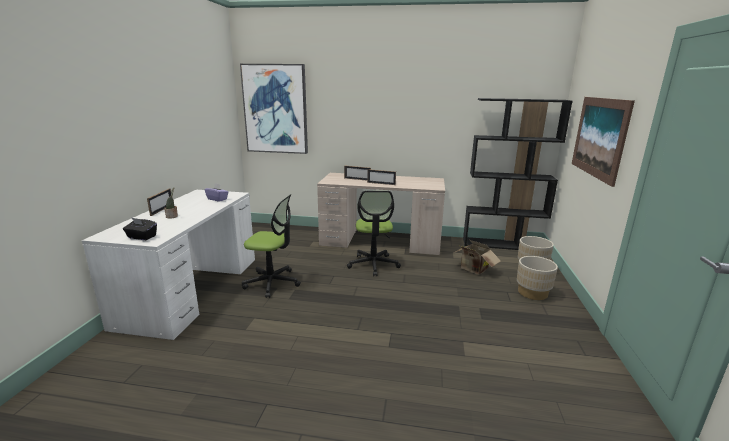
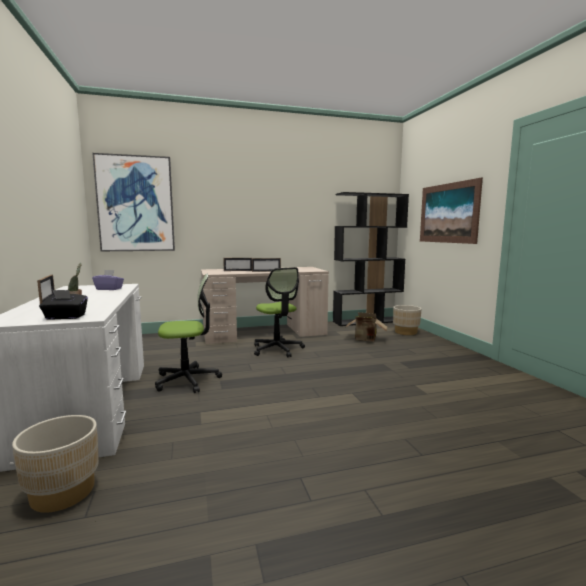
camera: 25 degrees left, 10 degrees down
(532, 293) = (424, 346): beige planter -> beige planter (63, 492)

